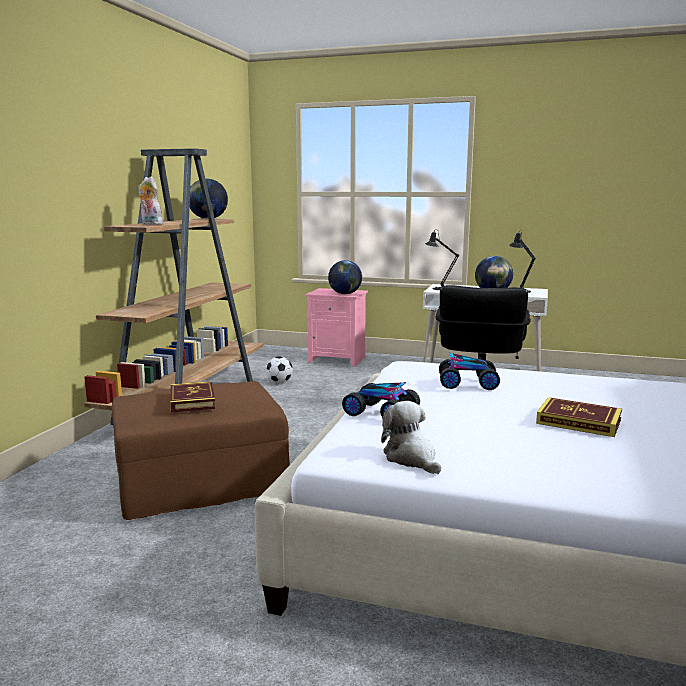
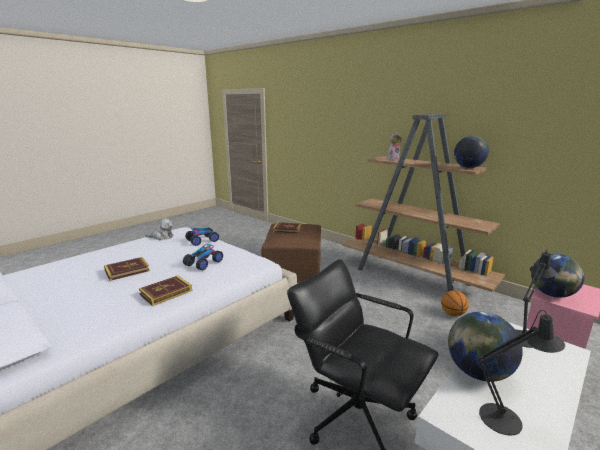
camera: 115 degrees right, 5 degrees up
(279, 382) = (453, 314): football -> basketball
(565, 382) = (166, 293): none -> book

